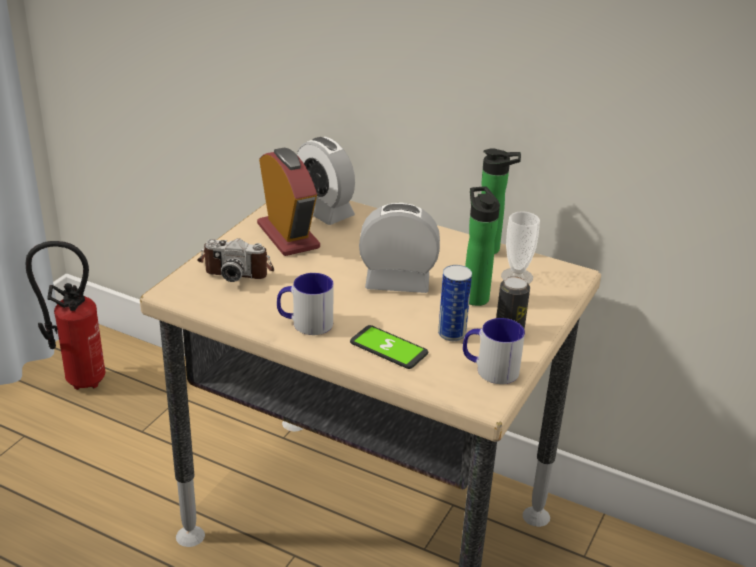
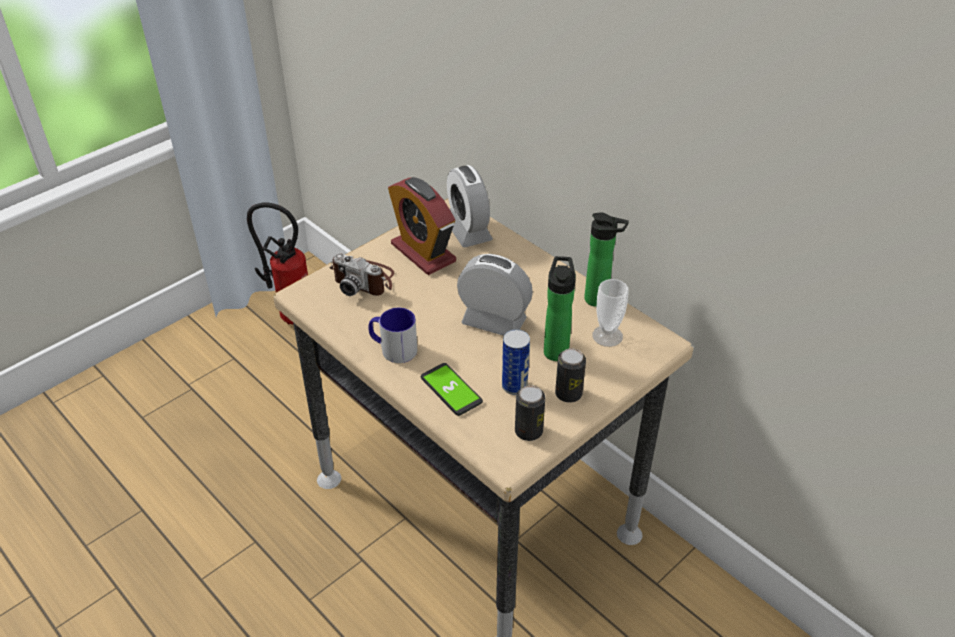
camera: 20 degrees right, 10 degrees up
(288, 236) = (423, 253): alarm clock -> alarm clock turned 150 degrees clockwise
(489, 369) = (528, 431): mug -> can

